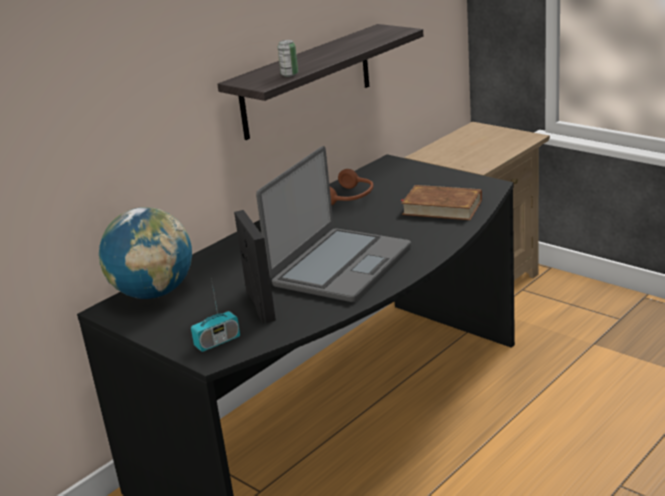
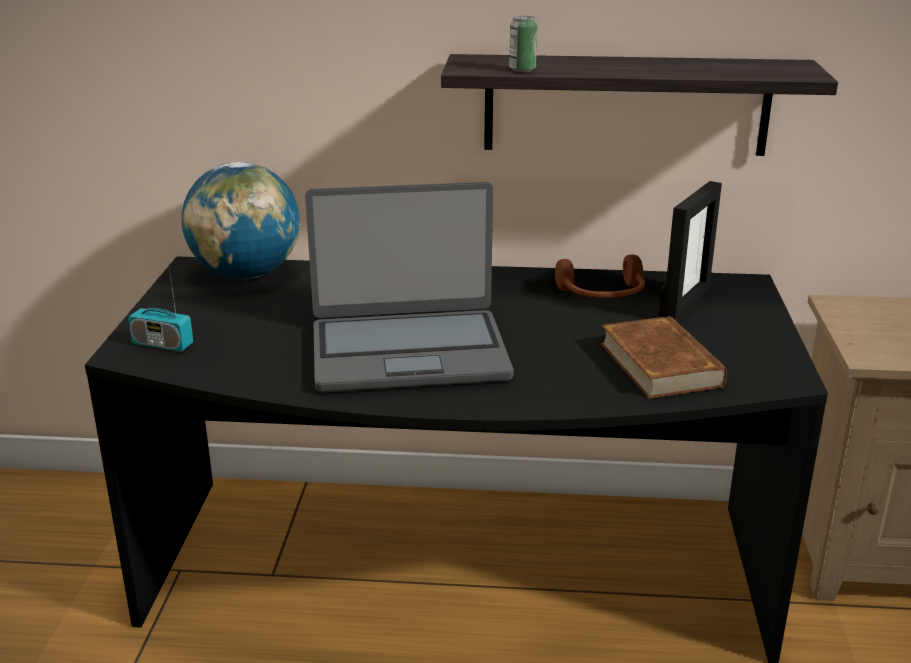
camera: 50 degrees right, 0 degrees up
(258, 305) = (264, 338): picture frame -> picture frame (684, 304)

